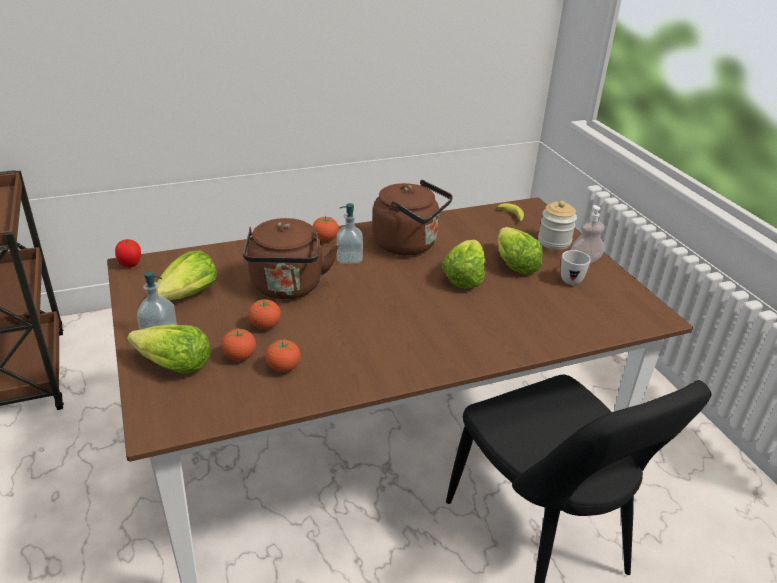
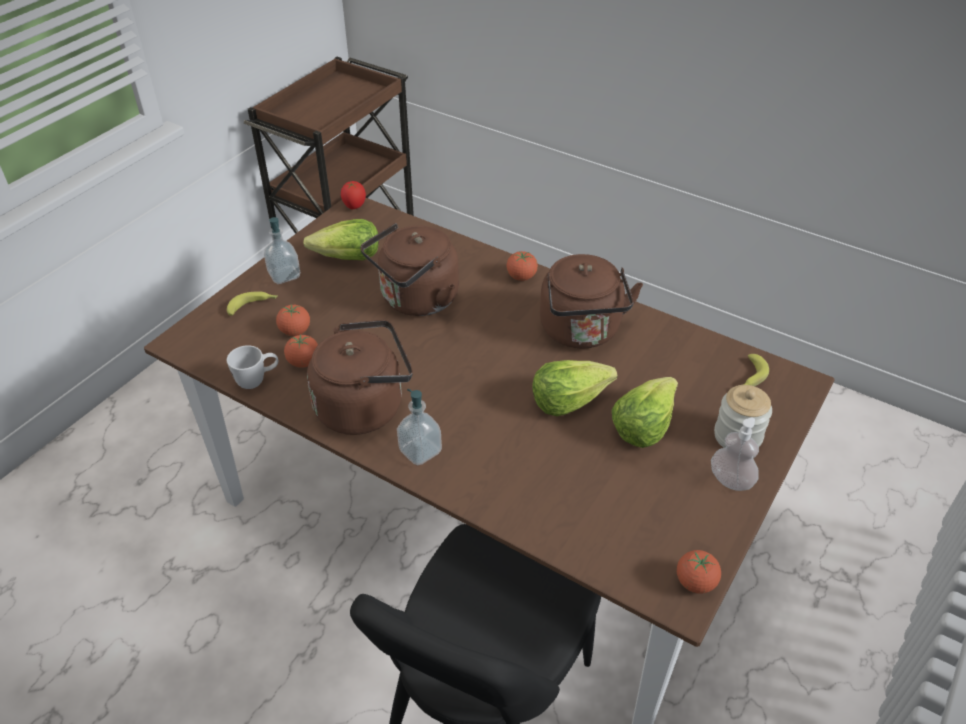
camera: 55 degrees right, 10 degrees up
(173, 365) = (253, 306): lettuce -> banana
(265, 326) = (349, 320): tomato -> tomato (695, 582)
(349, 258) = (507, 309): soap dispenser -> soap dispenser (420, 451)
(372, 359) = (365, 406): none -> brown kettle
(571, 278) = (672, 484): white mug -> white mug (257, 380)

